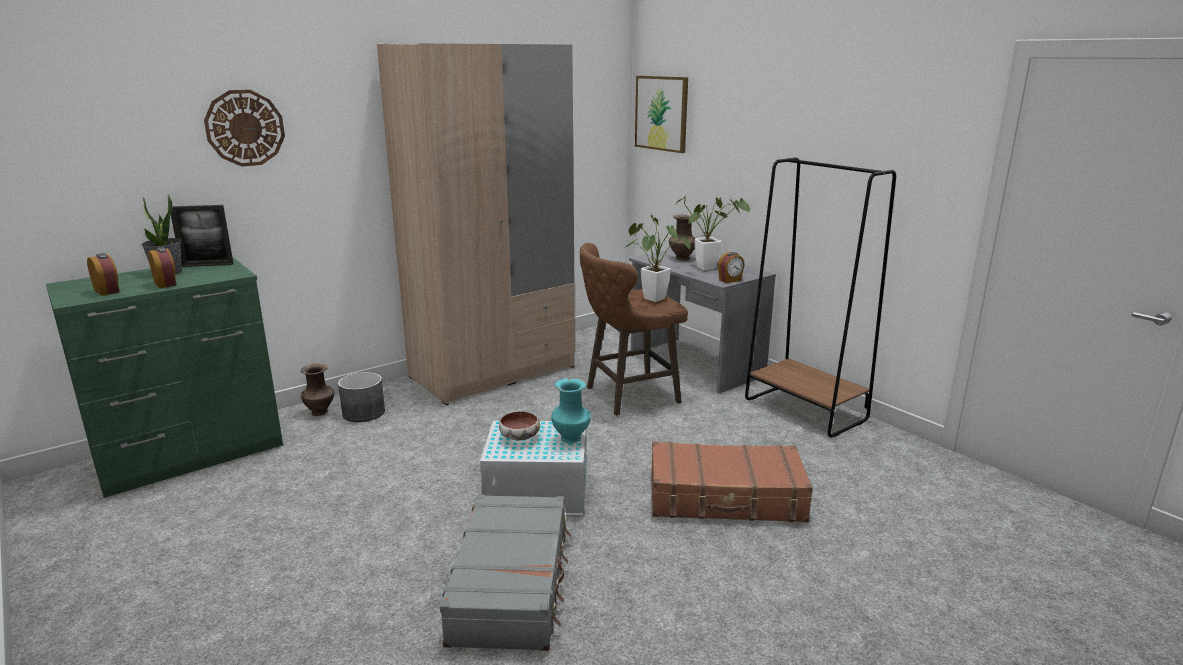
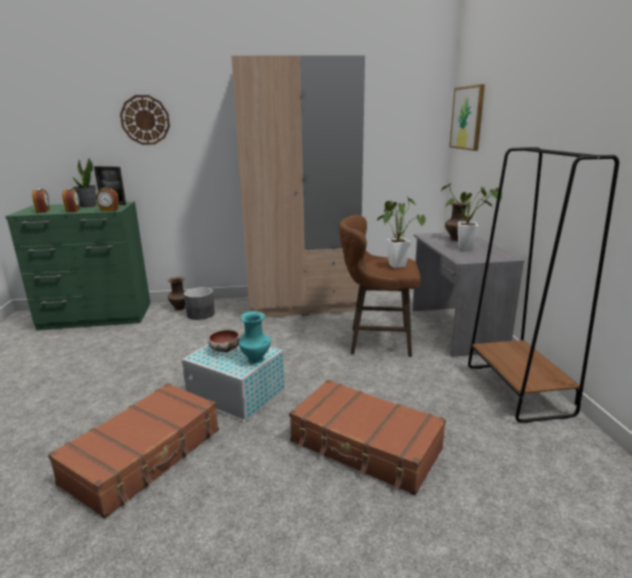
camera: 30 degrees right, 0 degrees up
(512, 584) = (145, 456): grey suitcase -> brown suitcase
(730, 280) = (472, 259): alarm clock -> alarm clock (109, 210)

